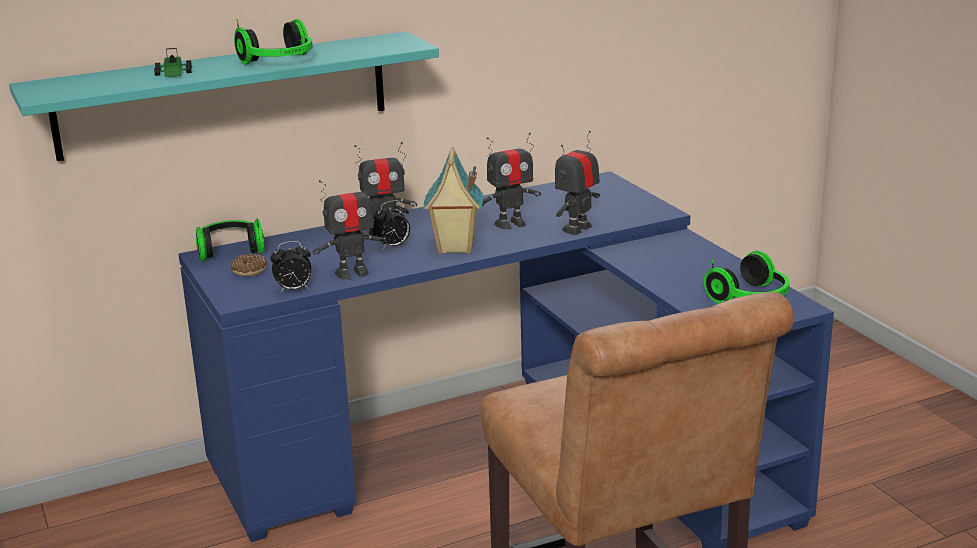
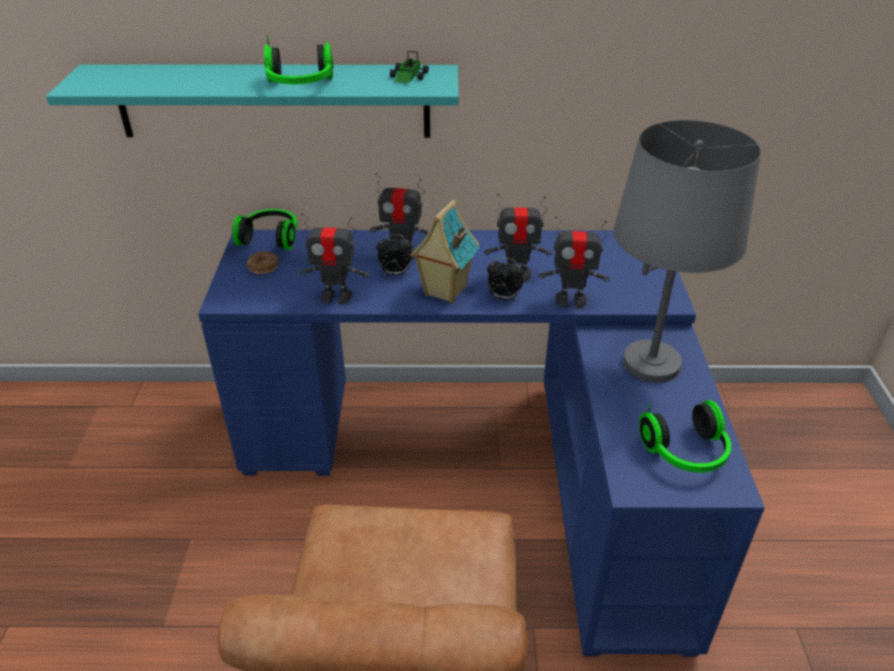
camera: 25 degrees right, 15 degrees up
(173, 73) = (204, 80): toy car -> toy car (408, 76)
(293, 290) = (275, 302): alarm clock -> alarm clock (503, 298)
(577, 229) = (571, 300): toy robot -> toy robot turned 150 degrees counterclockwise
(676, 257) = (650, 363): none -> grey table lamp

